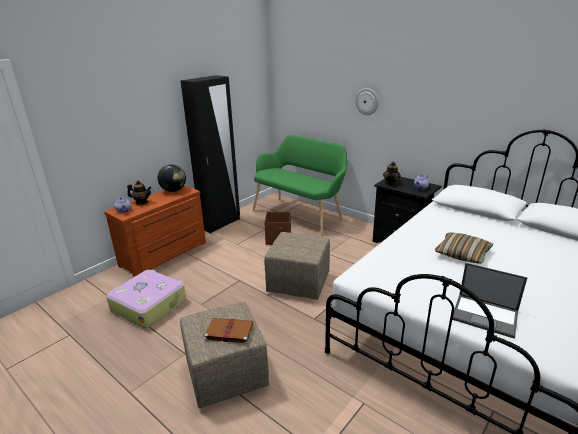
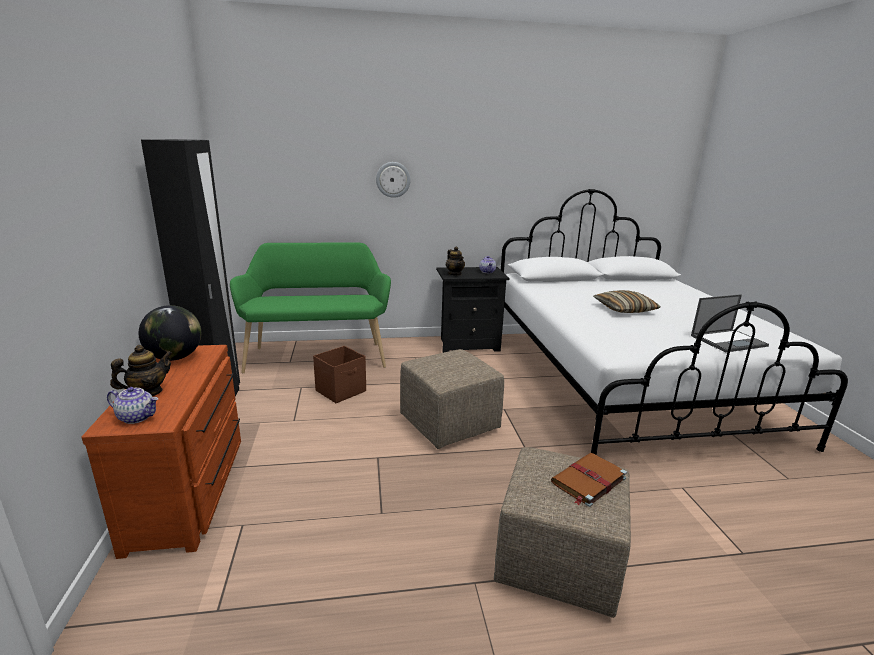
camera: 50 degrees left, 5 degrees down
(149, 305) = (302, 568): suitcase -> none

